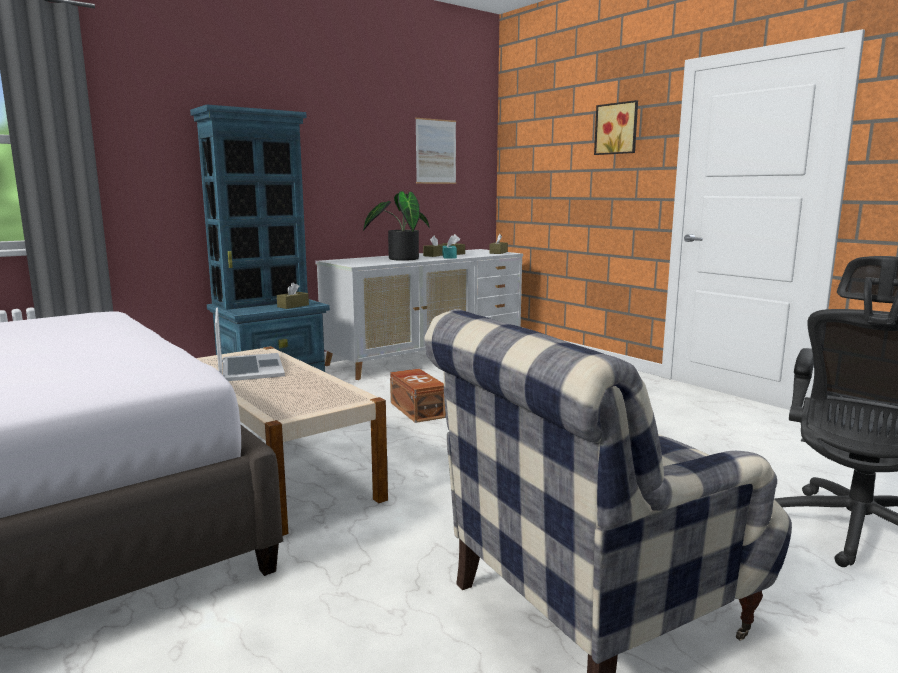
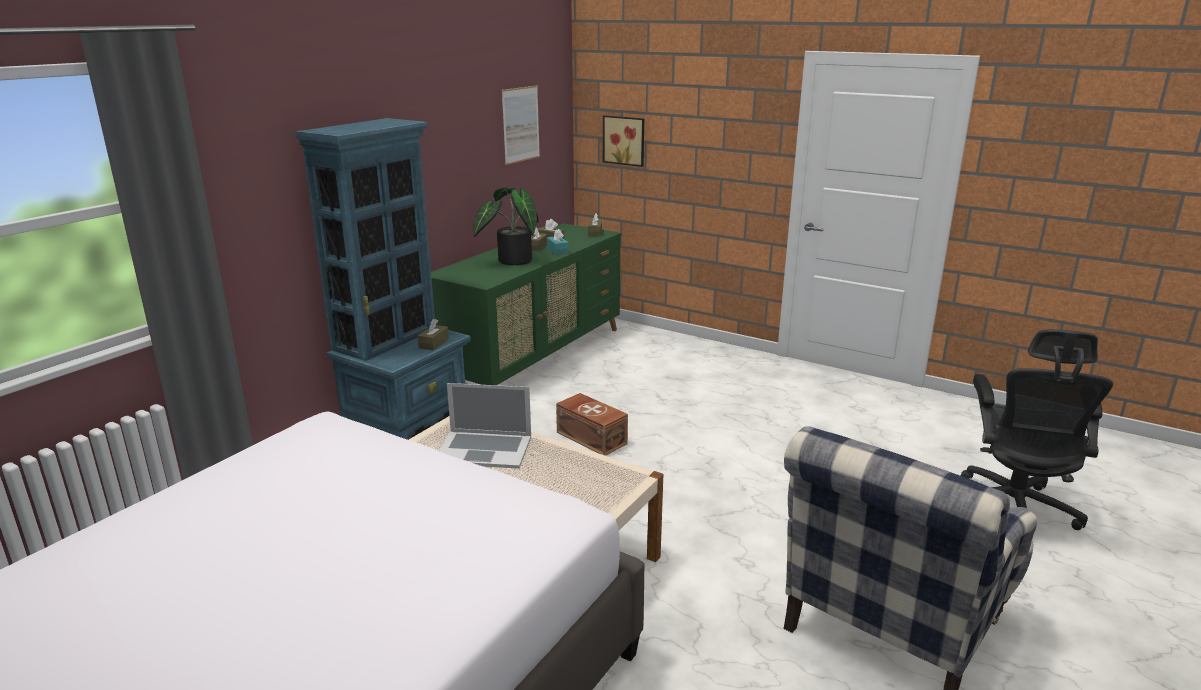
camera: 20 degrees left, 10 degrees up
(249, 368) = (484, 449): laptop -> laptop turned 135 degrees clockwise
(425, 356) = (533, 356): white dresser -> green dresser
(617, 128) = (728, 108): picture -> picture (624, 140)

